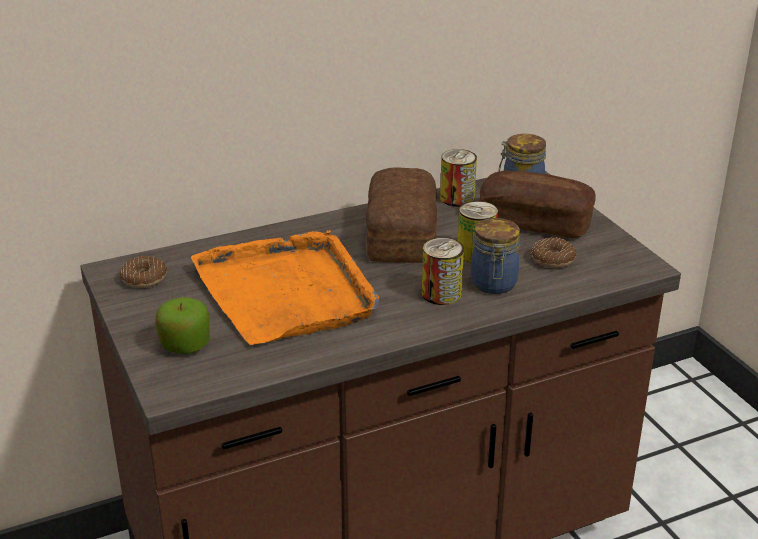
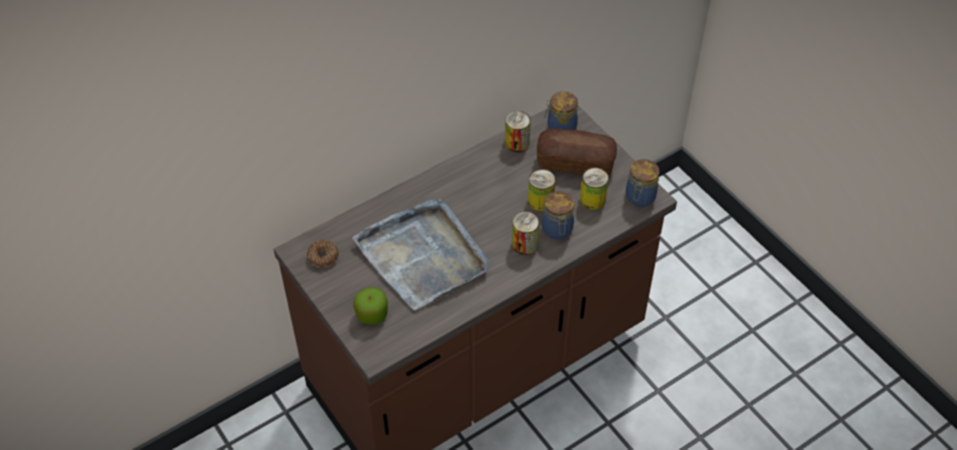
camera: 10 degrees left, 20 degrees up
(287, 292) = (423, 256): orange tray -> grey tray
(399, 234) = (485, 188): bread -> none
(553, 259) = (592, 200): donut -> can
(624, 264) = (639, 198): none -> jar

